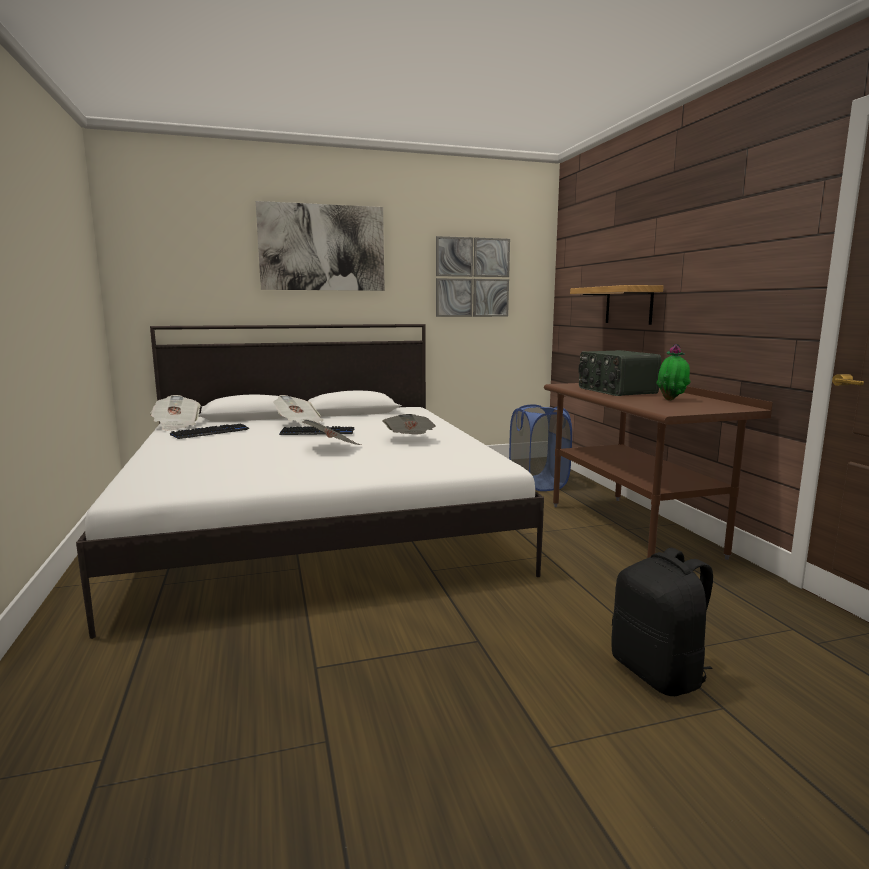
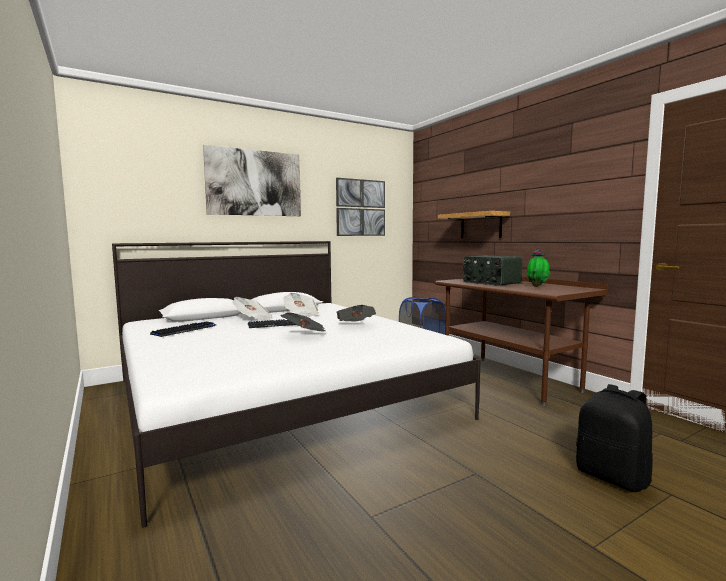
camera: 15 degrees left, 5 degrees down
(176, 426) = (146, 326): newspaper -> newspaper (301, 315)

